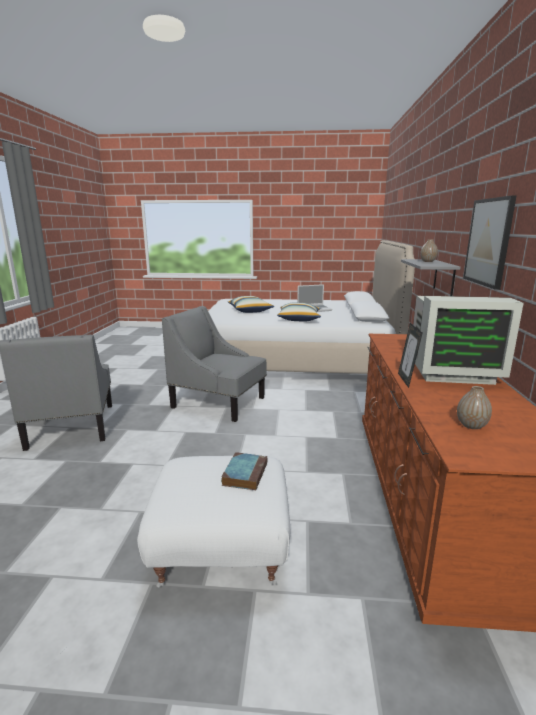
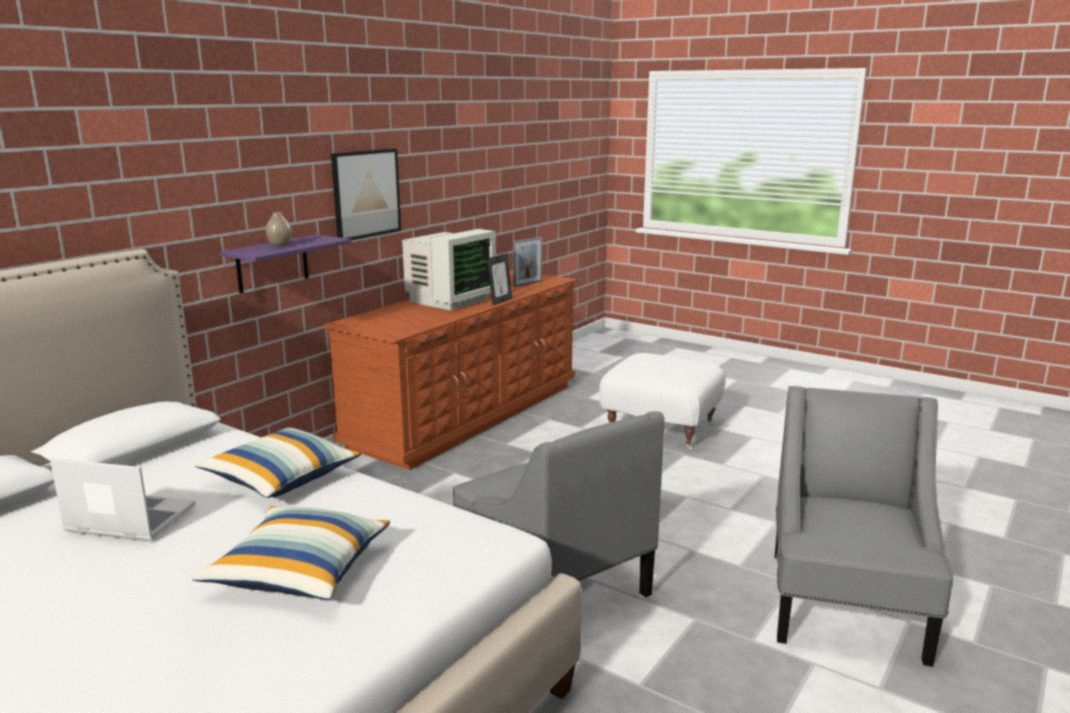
camera: 150 degrees left, 0 degrees up
(245, 473) = (642, 363): book -> none
(444, 277) = (272, 264): grey shelf -> purple shelf
(450, 371) = (448, 300): monitor -> monitor turned 90 degrees clockwise
(471, 425) = (527, 283): vase -> picture frame

